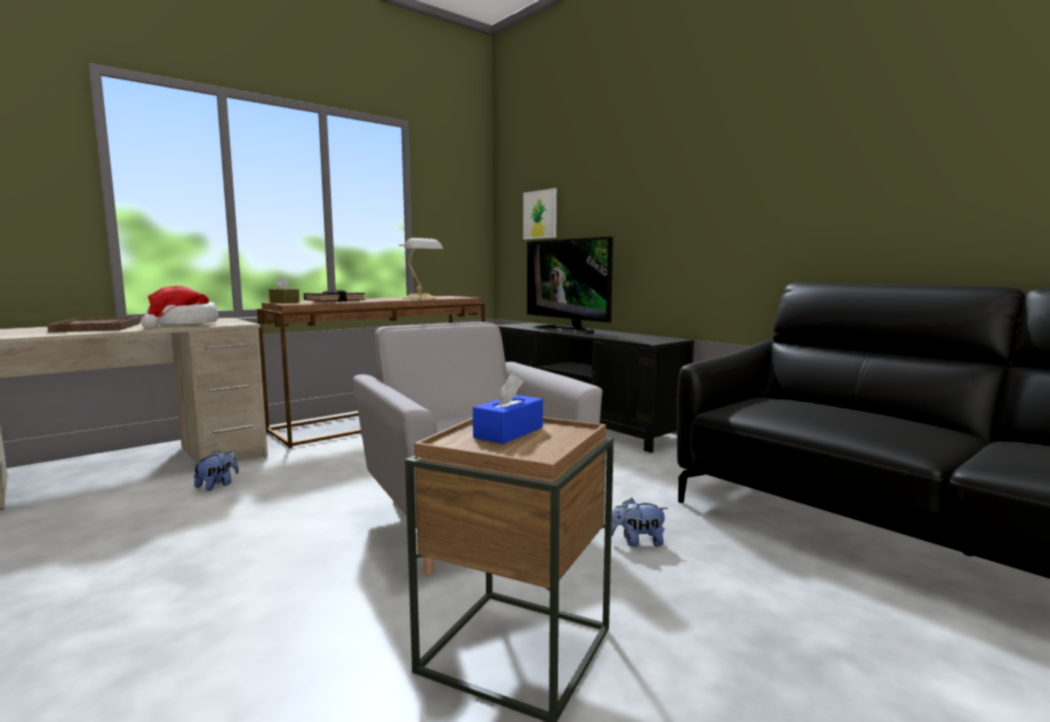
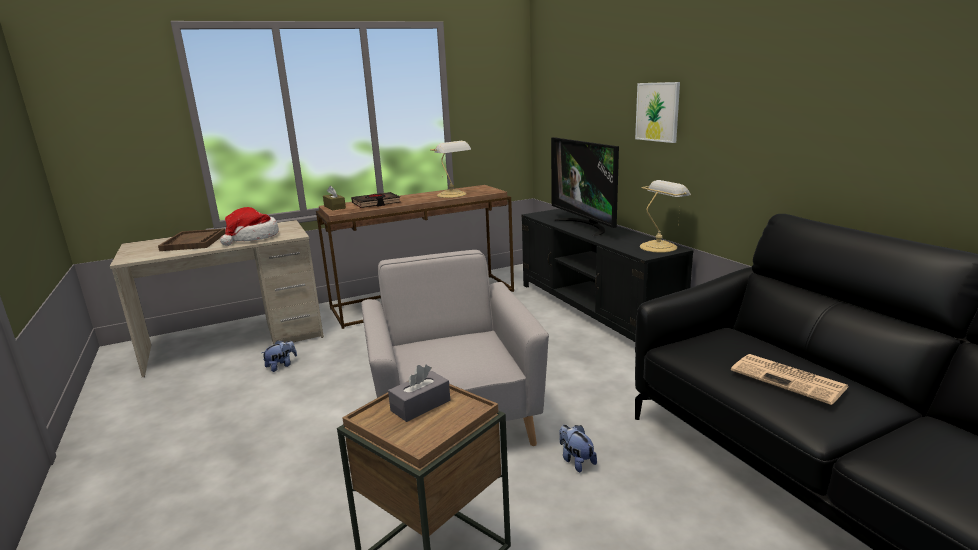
camera: 15 degrees right, 10 degrees up
(508, 432) = (420, 405): blue tissue box -> grey tissue box
(540, 214) = (568, 105): picture -> picture (657, 112)
(637, 542) = (576, 461): plush toy -> plush toy turned 45 degrees clockwise
(659, 338) = (659, 246): none -> table lamp
(860, 418) = (789, 379): none -> newspaper

